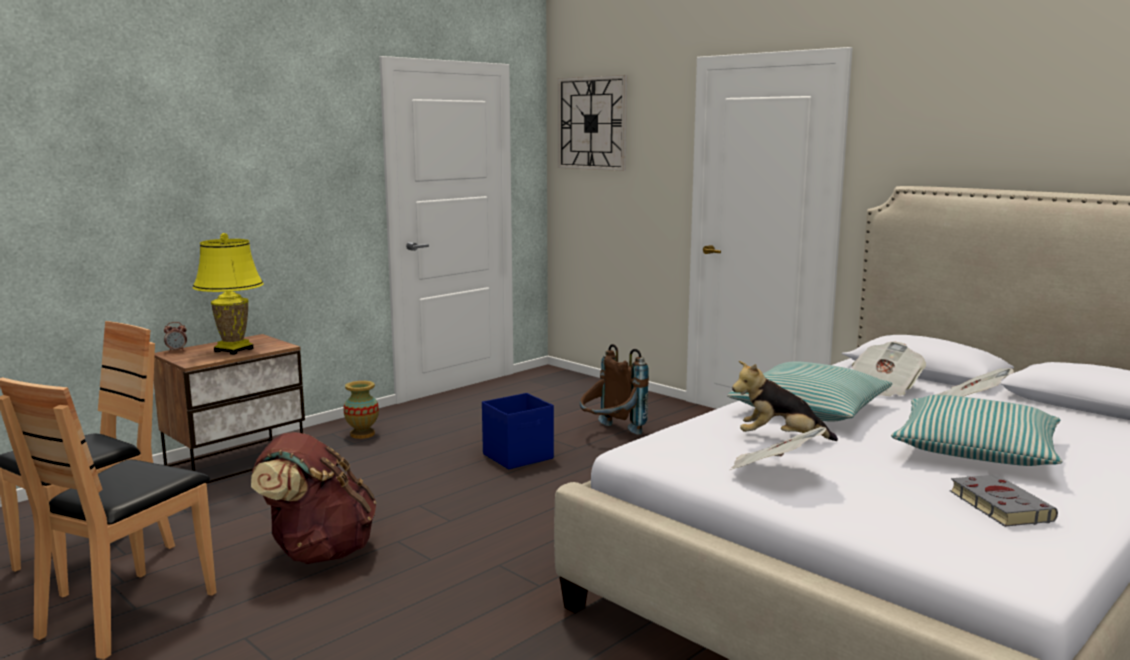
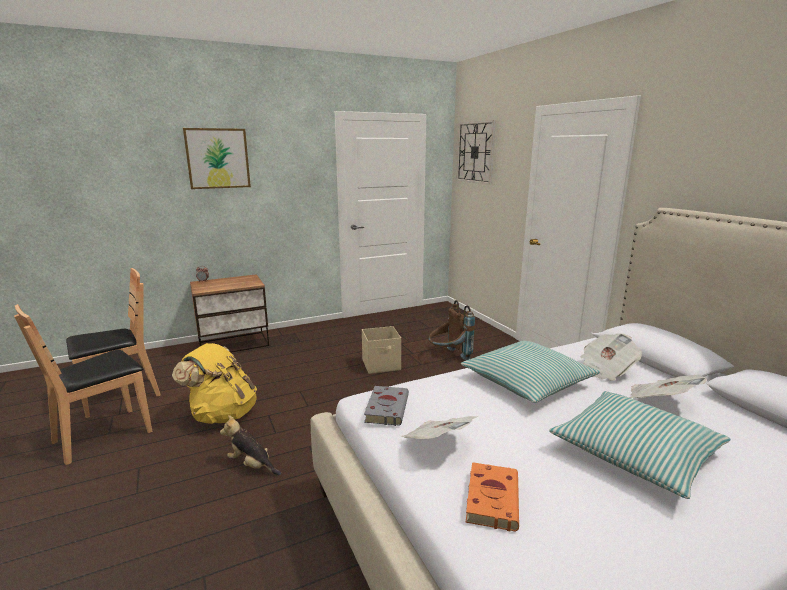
camera: 20 degrees right, 5 degrees up
(200, 131) = (217, 158): none -> picture
(233, 350) = (229, 284): yellow table lamp -> none
(318, 552) = (222, 414): brown backpack -> yellow backpack
(362, 434) = (309, 336): vase -> none
(519, 456) = (382, 365): blue storage box -> beige storage box
(779, 439) = (475, 409): plush toy -> plush toy (252, 465)
(875, 503) = (492, 497): none -> orange book
(998, 505) = (604, 528): grey book -> grey book (387, 408)

